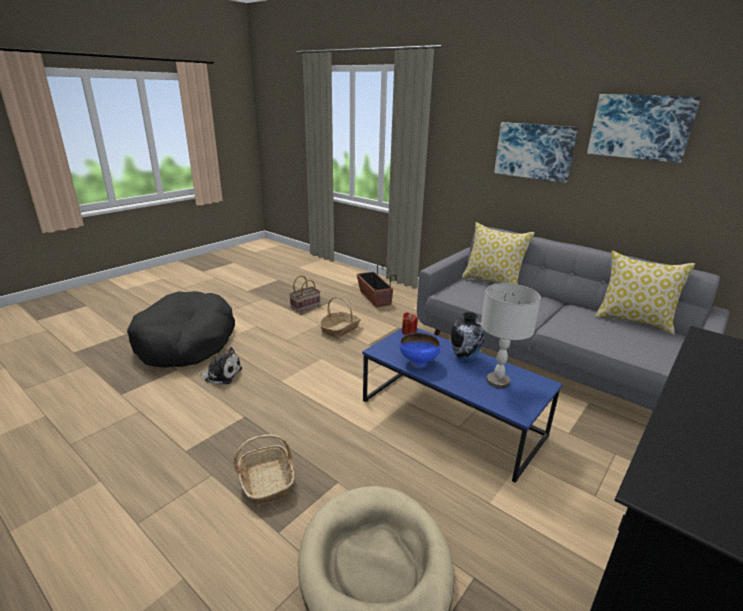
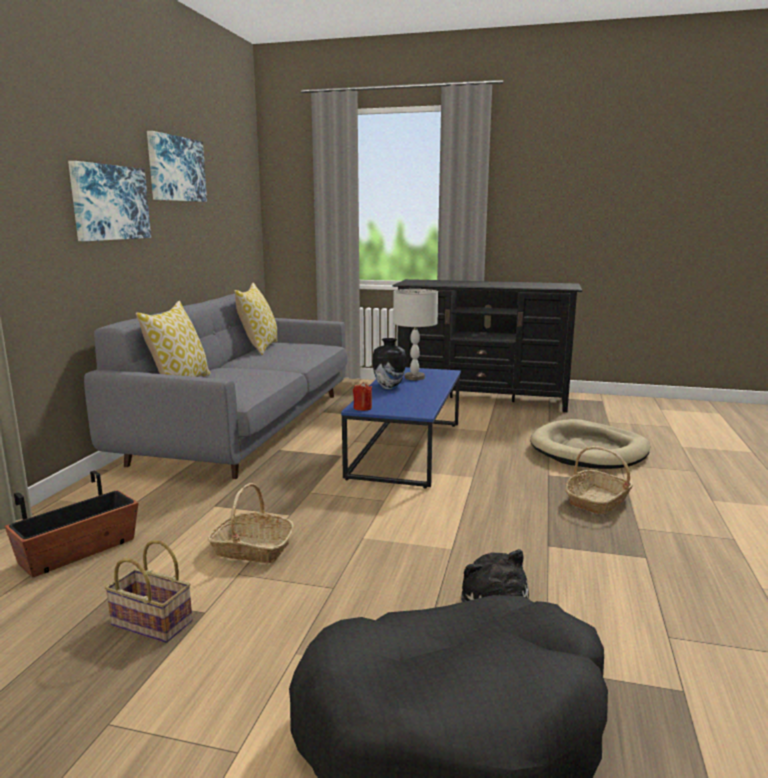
camera: 115 degrees left, 10 degrees down
(418, 363) = (422, 398): blue bowl -> none

